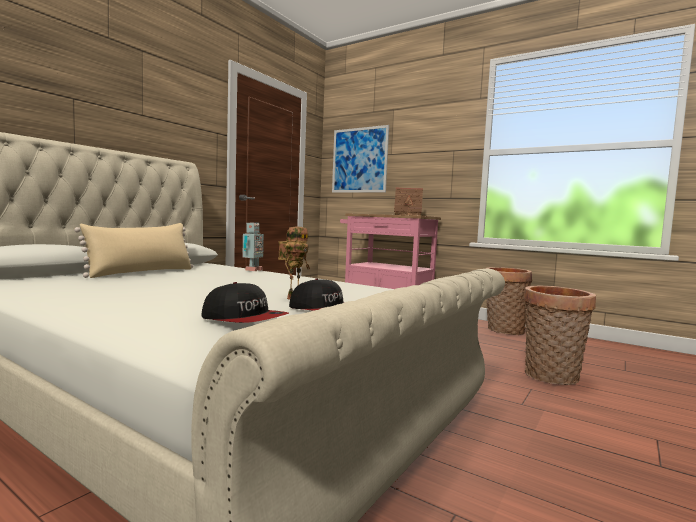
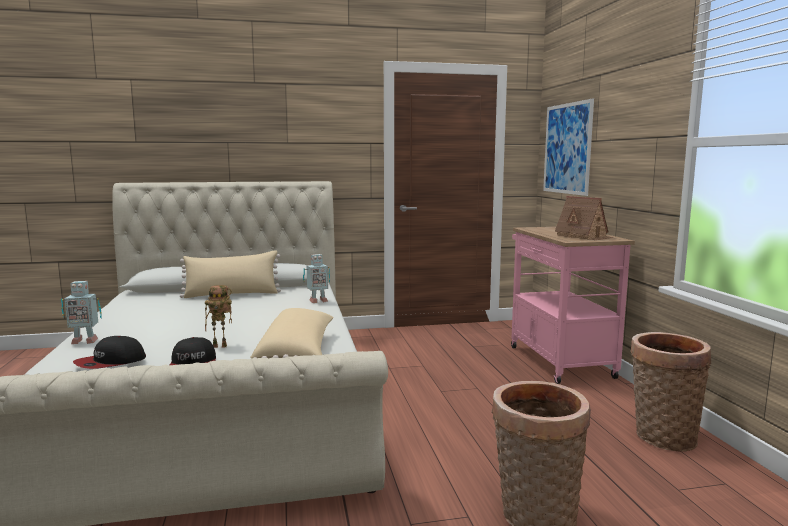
camera: 45 degrees right, 5 degrees up
(105, 316) = (84, 341): none -> toy robot
(244, 319) = (110, 362): cap -> cap turned 60 degrees clockwise
(374, 293) = (298, 353): none -> beige pillow

